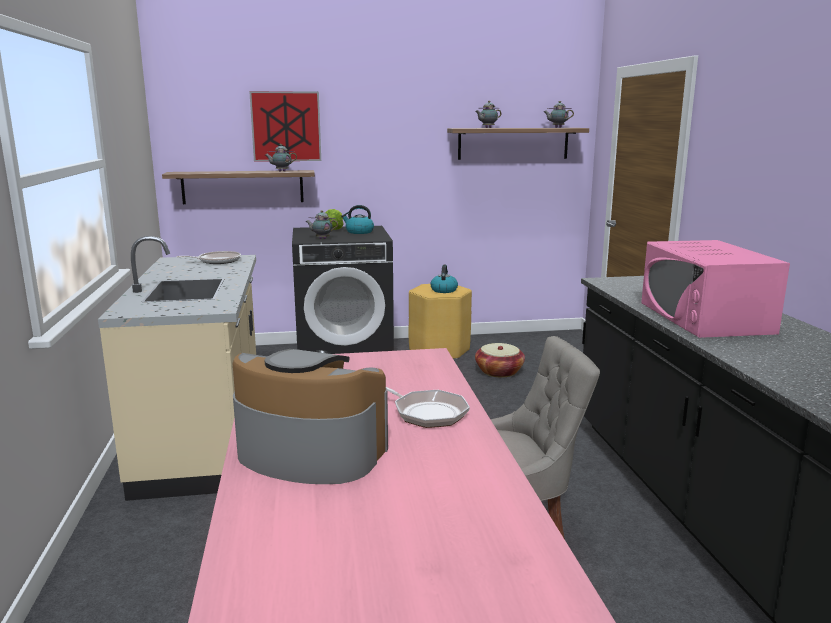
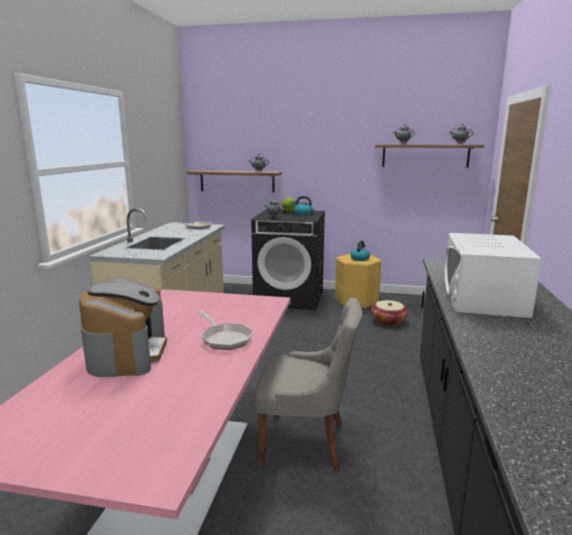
camera: 20 degrees right, 0 degrees up
(286, 126) = (265, 142): picture -> none
(309, 453) = (127, 353): coffee machine -> coffee machine turned 45 degrees clockwise
(704, 317) = (483, 297): pink microwave -> white microwave

